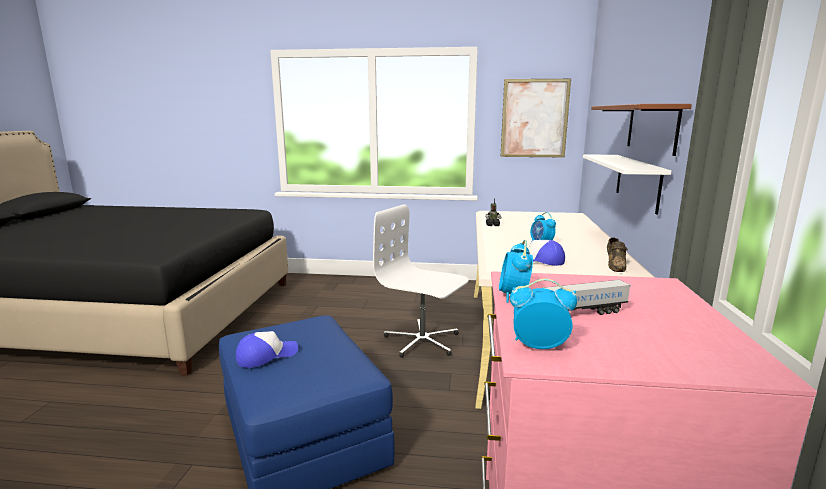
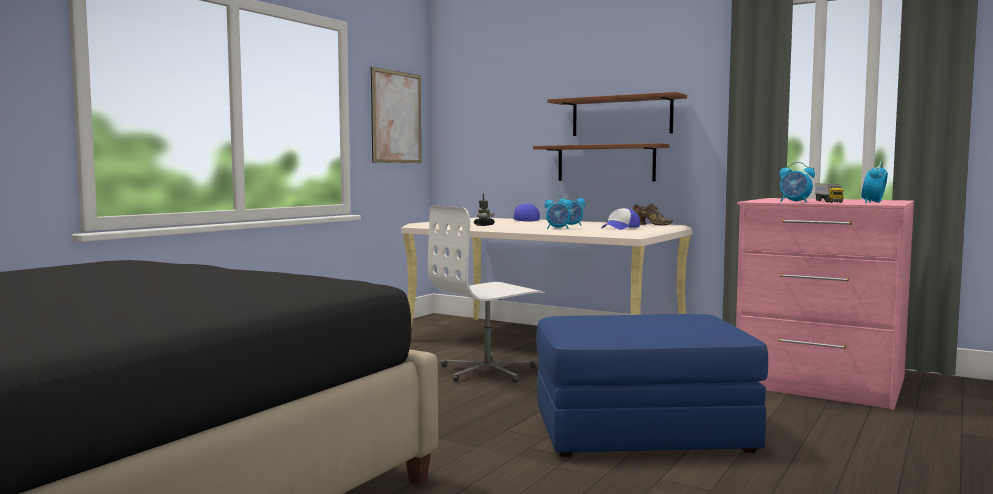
camera: 65 degrees left, 10 degrees down
(266, 355) = (646, 329): cap -> cap (525, 220)
(498, 244) = (558, 228): none -> alarm clock
(637, 182) = (605, 163): white shelf -> brown shelf

